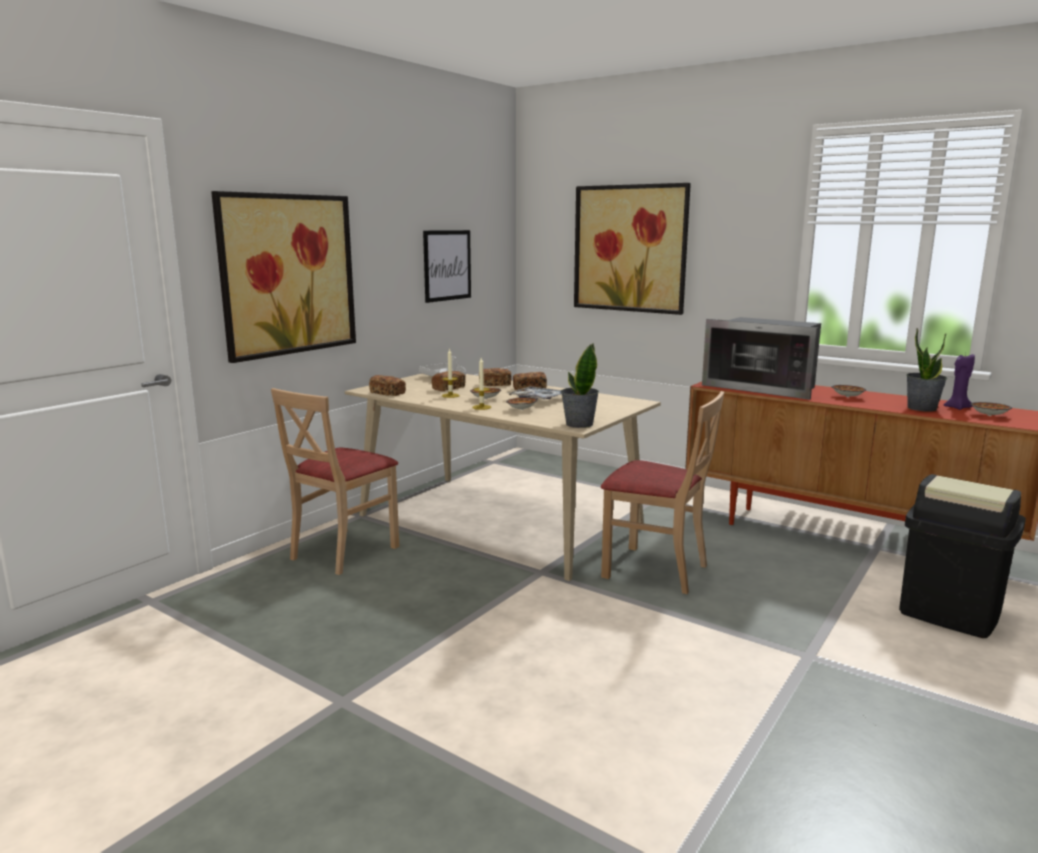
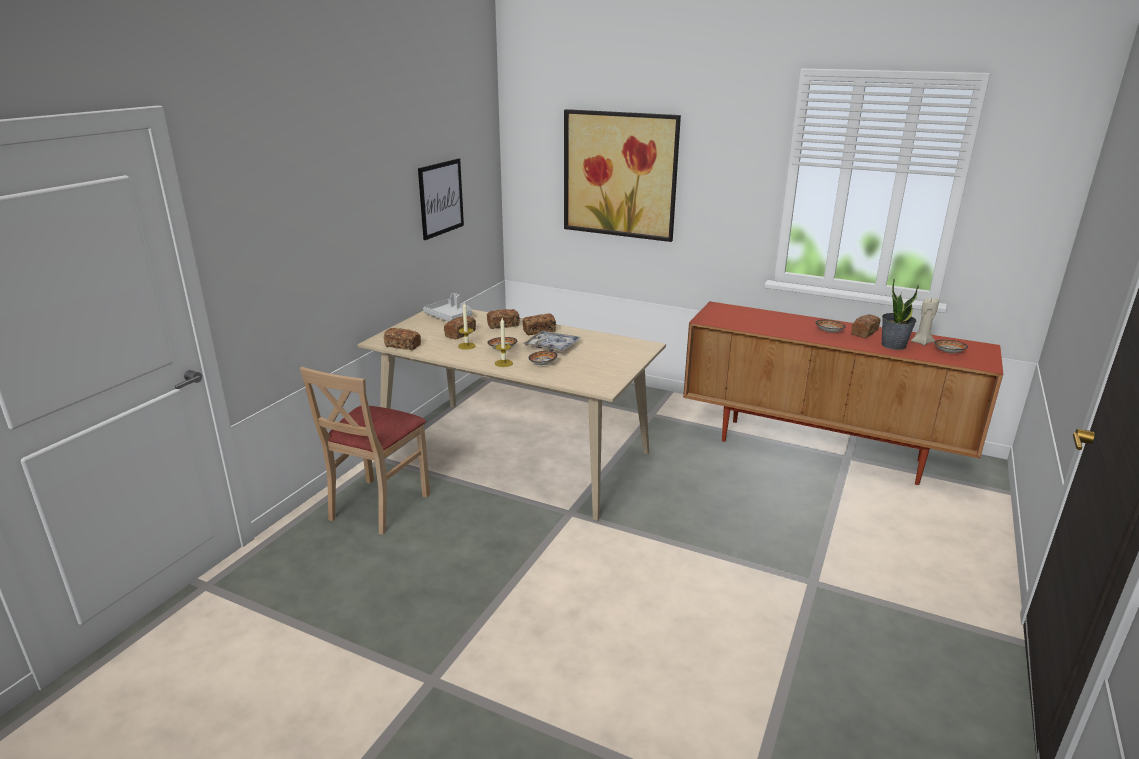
camera: 10 degrees left, 10 degrees up
(288, 274) = (298, 242): picture -> none
(578, 424) = (603, 384): potted plant -> none
(655, 570) = (669, 501): beige chair -> none
(763, 387) = (754, 321): microwave -> none
(889, 399) = (864, 332): none -> bread
(949, 613) = (914, 524): black trash can -> none
(957, 407) = (921, 342): purple candle -> beige candle

